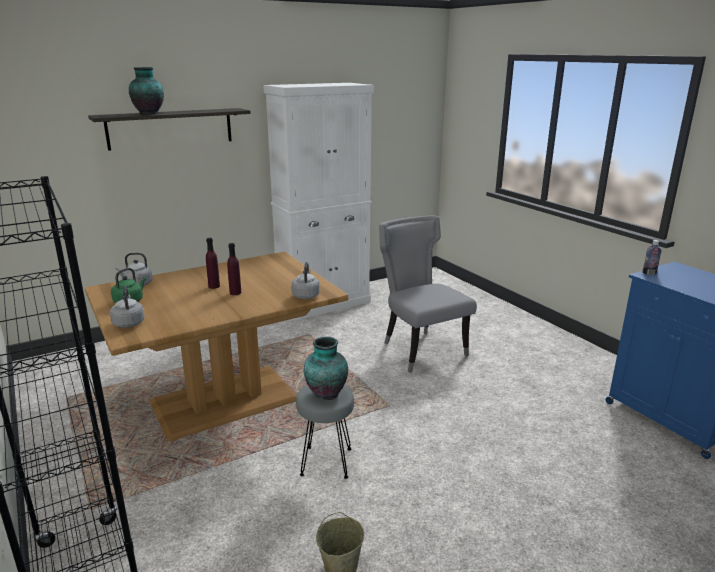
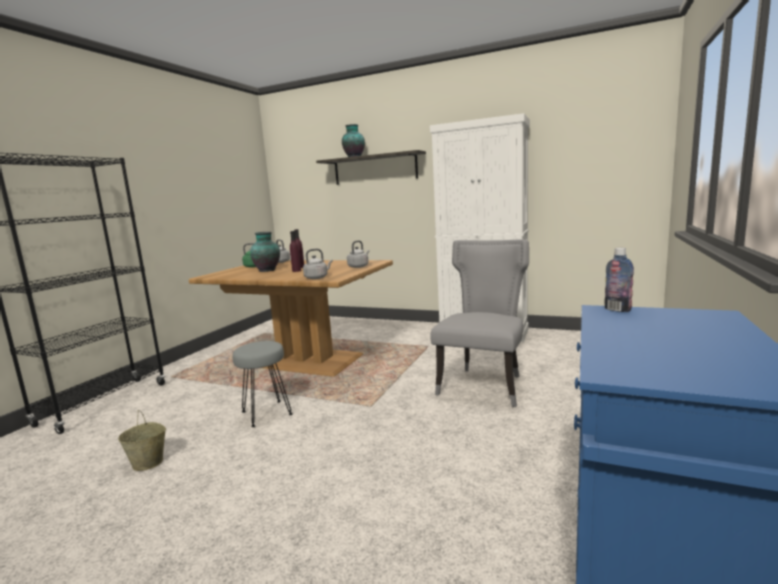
camera: 55 degrees right, 10 degrees down
(129, 323) = (225, 272): grey kettle -> grey kettle (359, 266)
(326, 393) = (257, 347): vase -> vase (268, 270)

